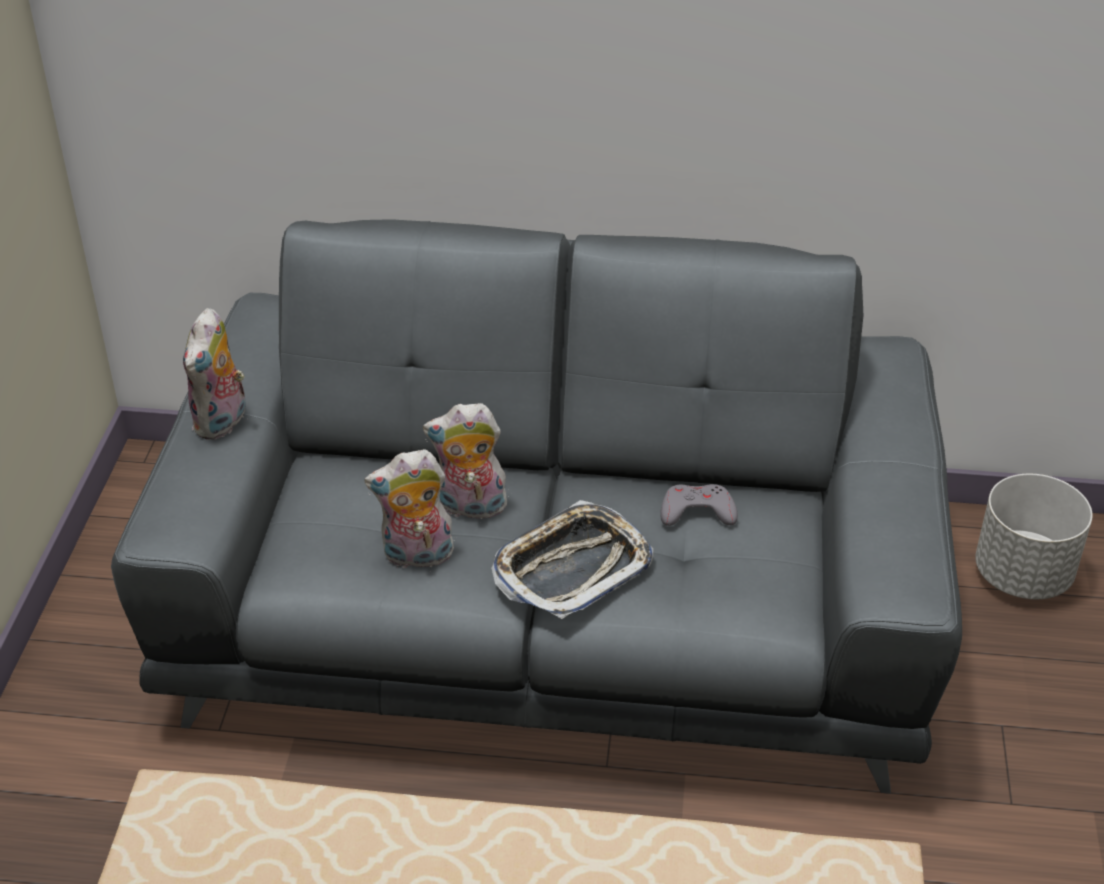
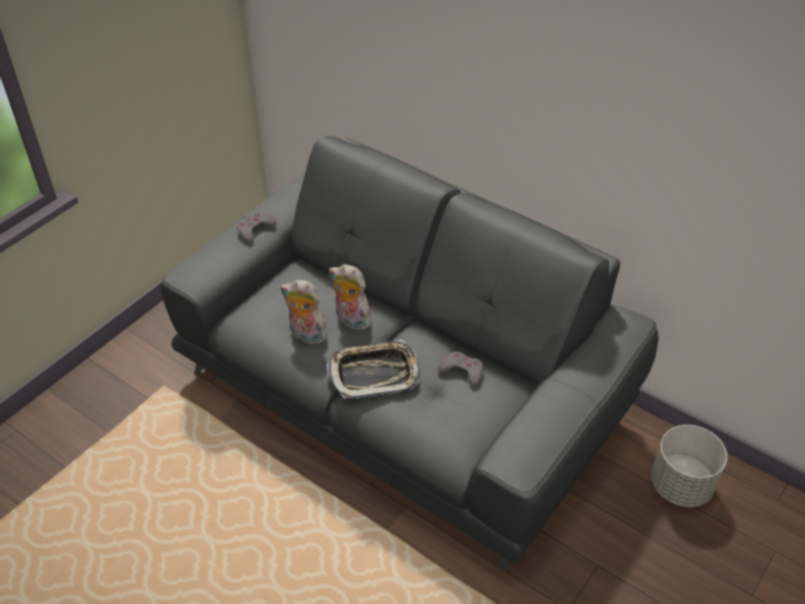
camera: 30 degrees right, 5 degrees up
(223, 423) = (255, 229): plush toy -> grey game controller

